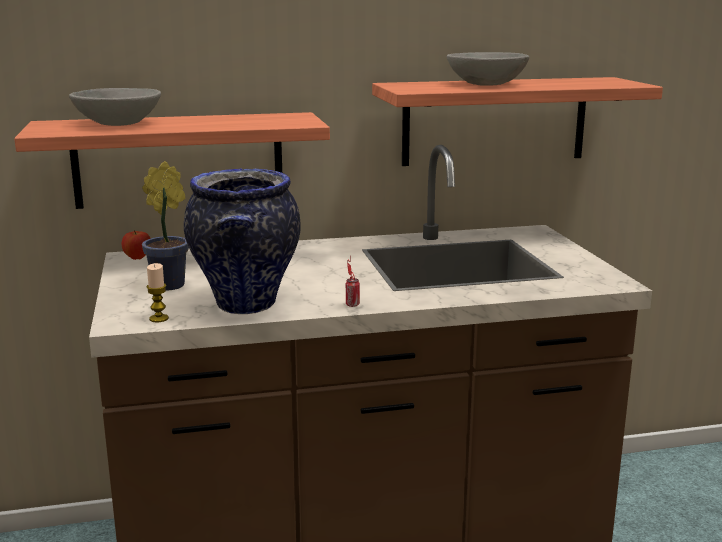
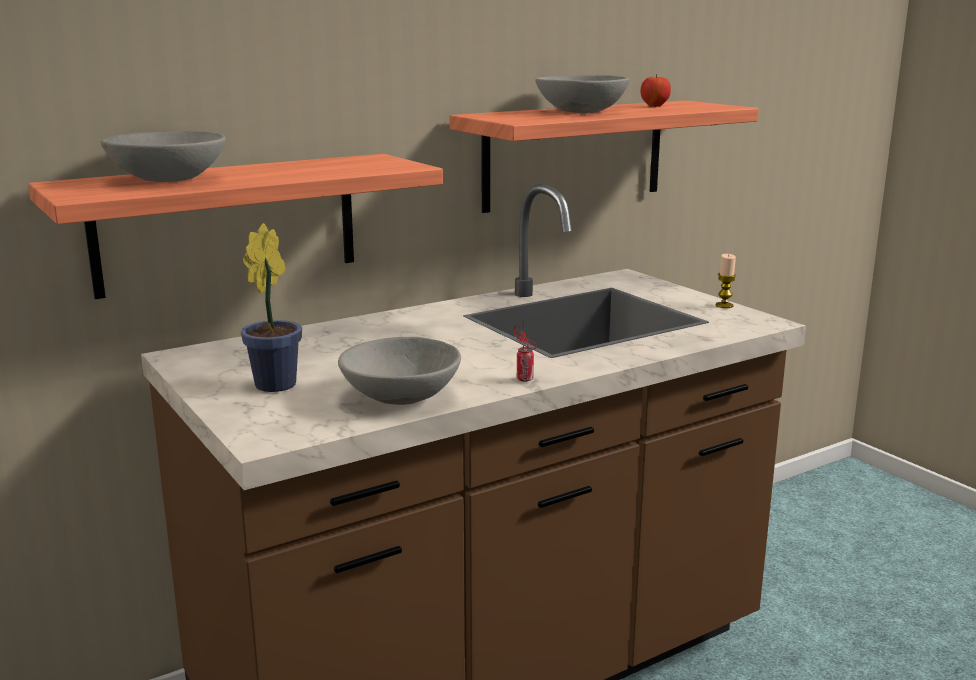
camera: 20 degrees left, 0 degrees up
(138, 258) = (195, 356): apple -> apple (654, 106)
(159, 318) = (310, 427): candle -> candle (724, 305)
(246, 305) = (402, 396): vase -> grey bowl

